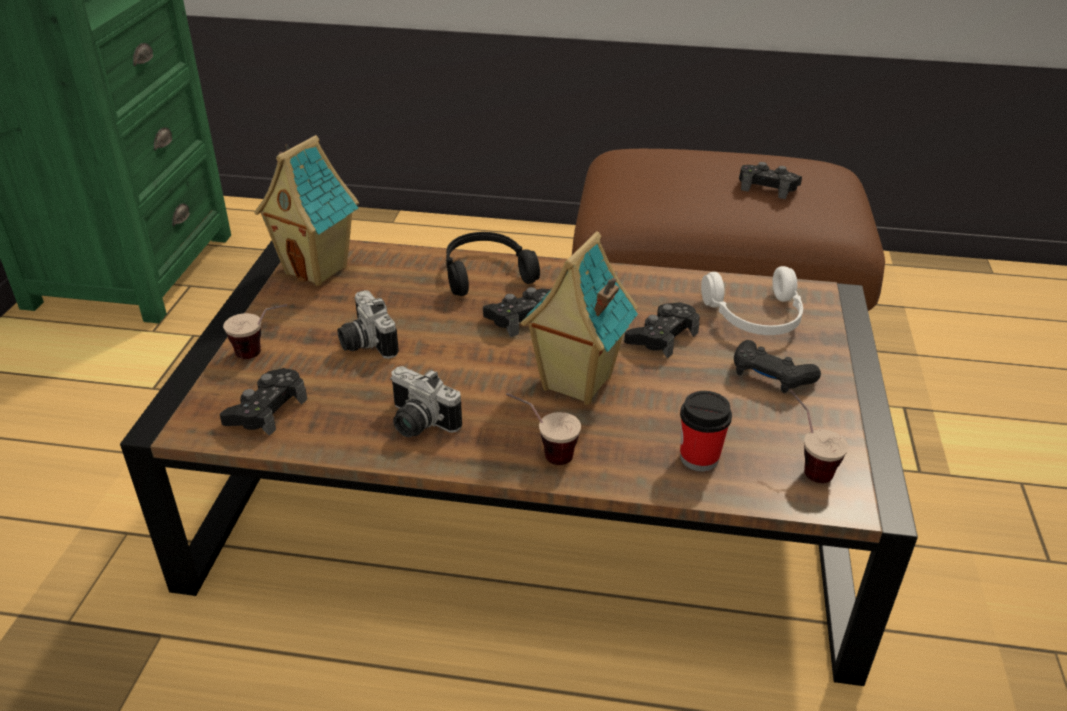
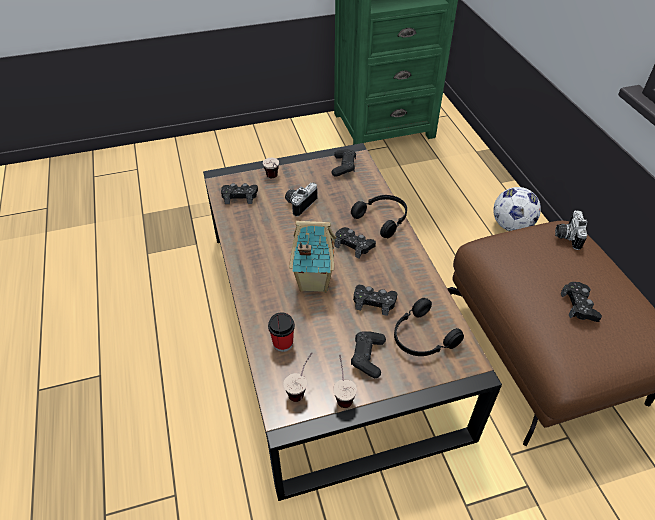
camera: 65 degrees right, 10 degrees up
(318, 269) = (344, 167): toy house -> black game controller
(417, 423) = (255, 241): camera -> camera (566, 236)
(483, 248) = (511, 226): none -> football
(542, 453) = (257, 286): cup -> cup (342, 393)
(756, 318) = (421, 338): white headphones -> black headphones

